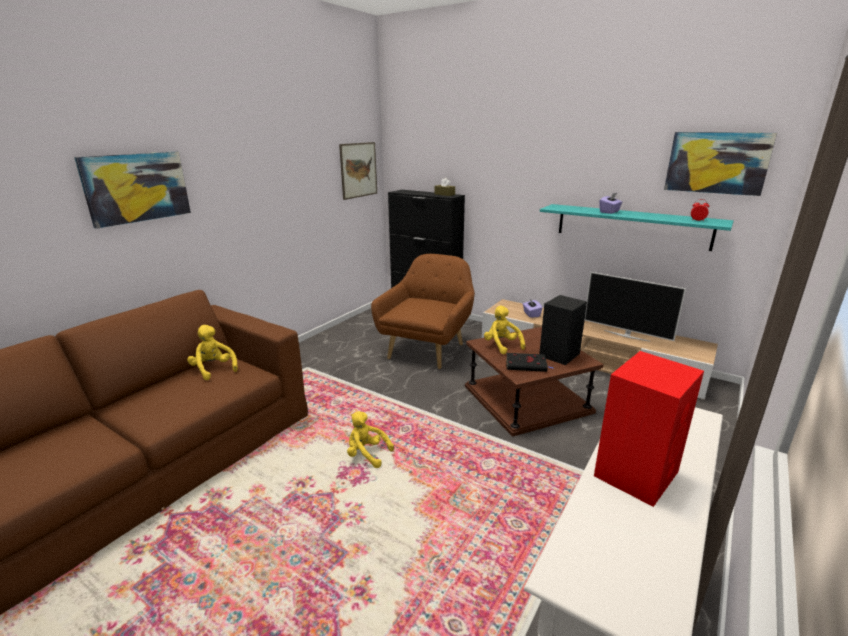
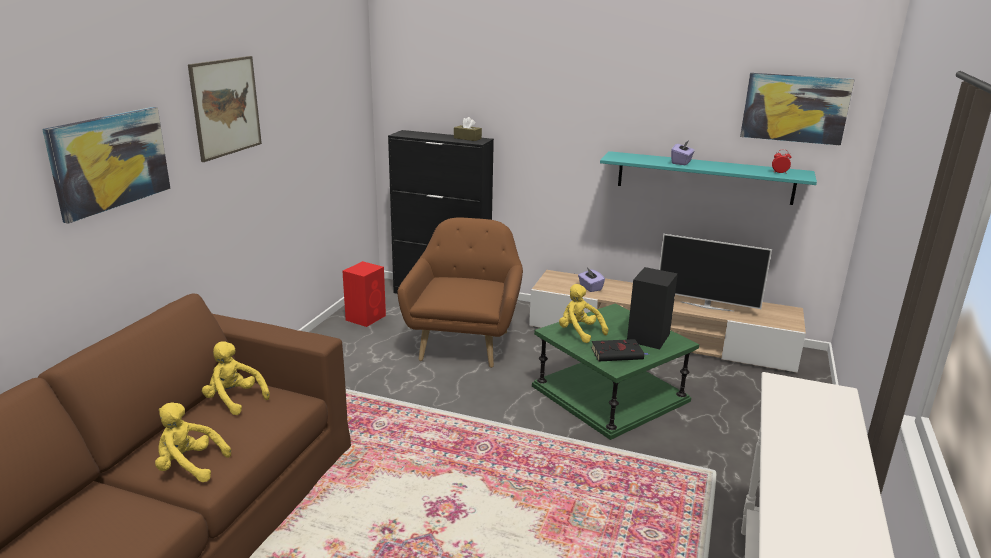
camera: 15 degrees left, 0 degrees up
(358, 170) = (347, 107): picture -> picture (226, 107)
(367, 454) = (450, 484): yellow plush toy -> yellow plush toy (189, 466)
(527, 399) = (610, 393): brown side table -> green side table
(637, 472) = (807, 453): red speaker -> red speaker (366, 317)

